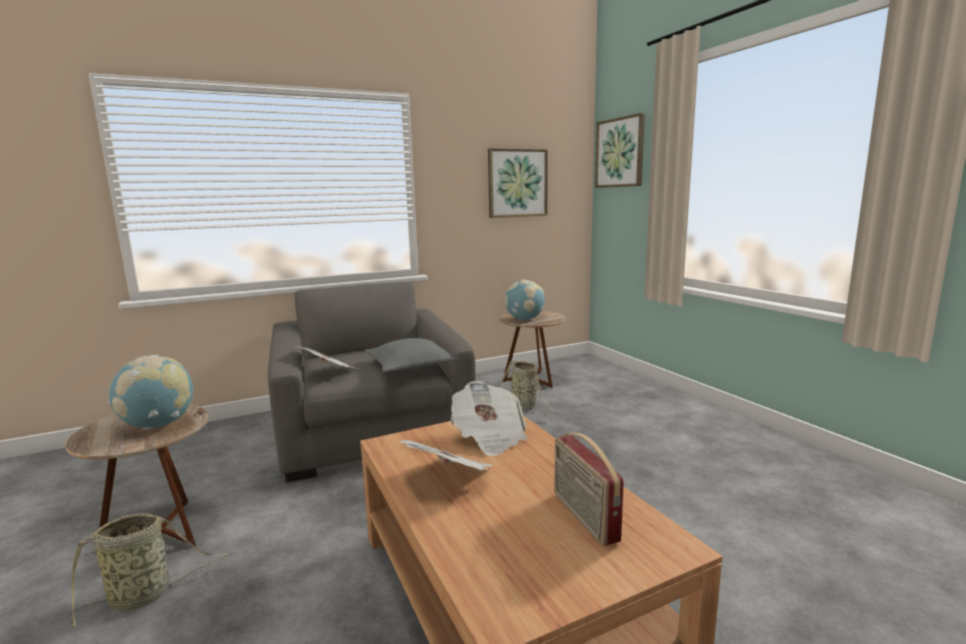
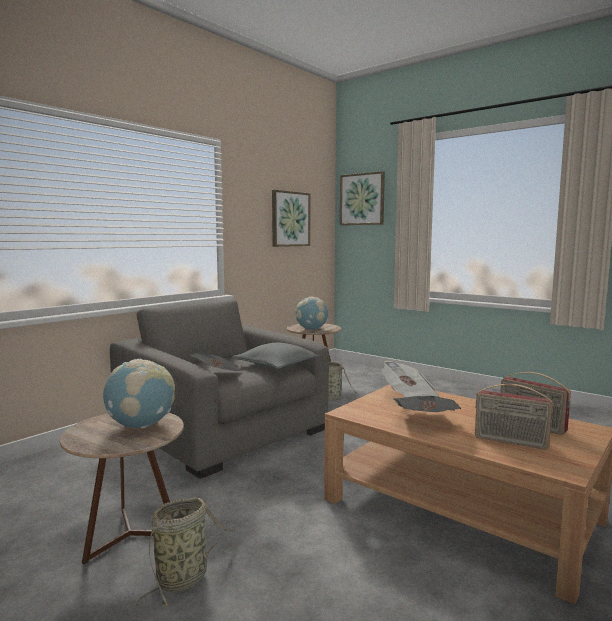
camera: 25 degrees left, 5 degrees down
(508, 539) = (510, 442): none -> radio

